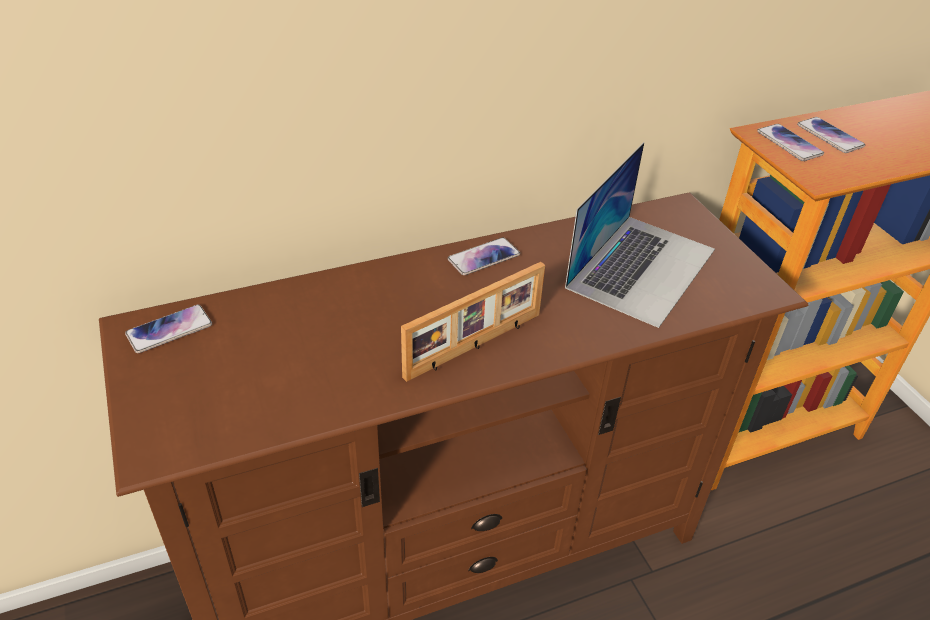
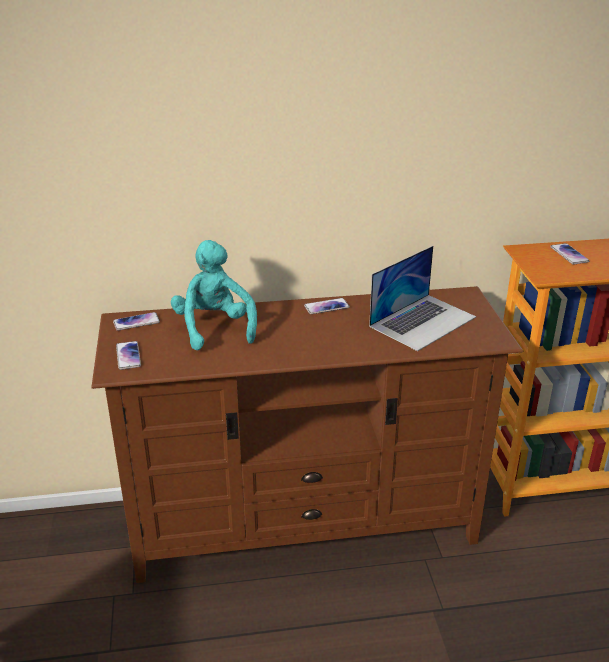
camera: 15 degrees right, 10 degrees down
(313, 324) = (214, 328): none -> turquoise plush toy
(475, 346) = (302, 347): picture frame -> none
(789, 143) = (537, 256): phone -> phone (128, 356)

